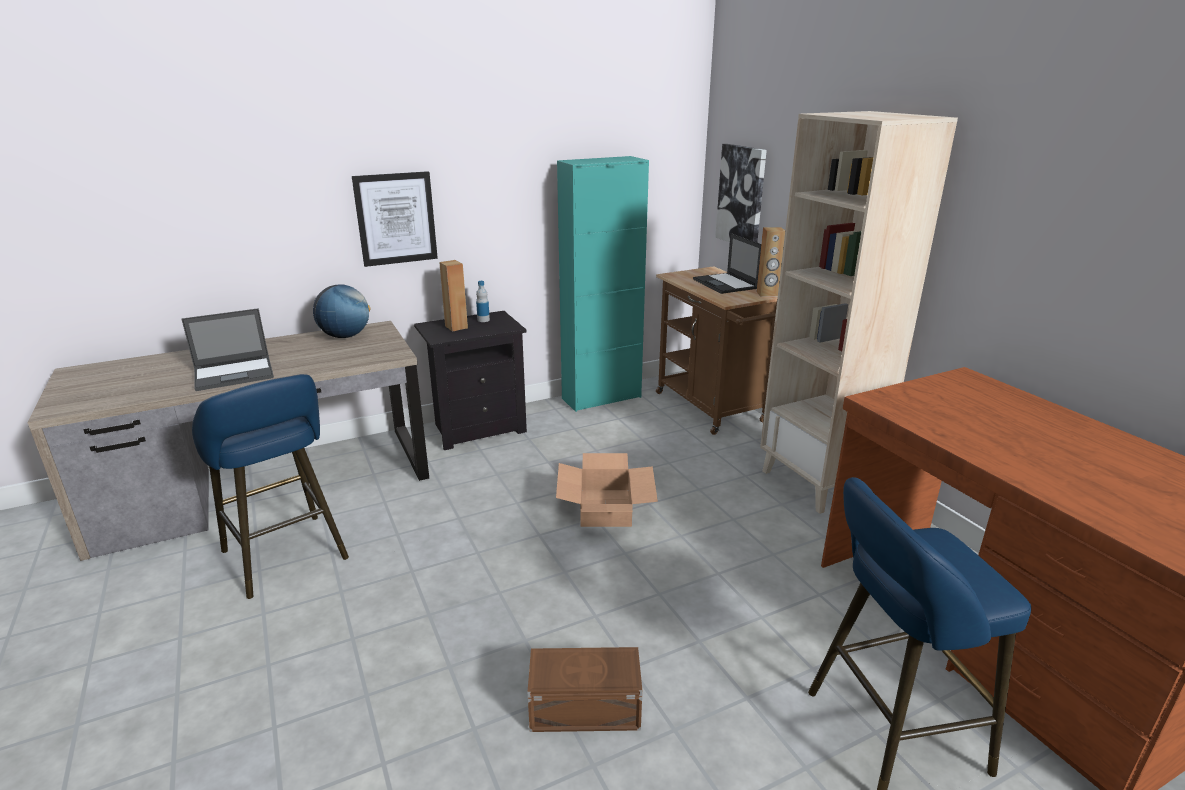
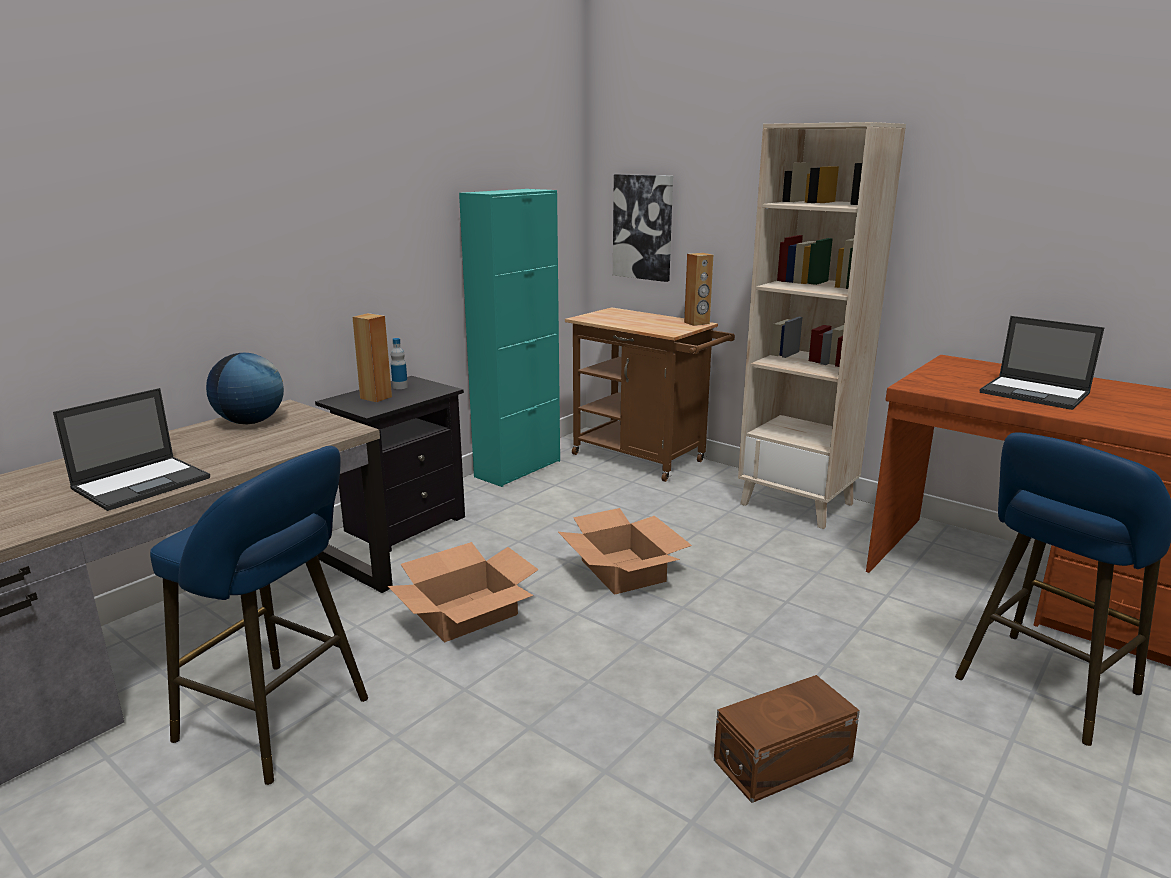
camera: 25 degrees left, 5 degrees down
(396, 218) = (289, 266): picture -> none
(461, 512) = (467, 614): none -> cardboard box
(725, 284) = (646, 319): laptop -> laptop (1035, 393)

